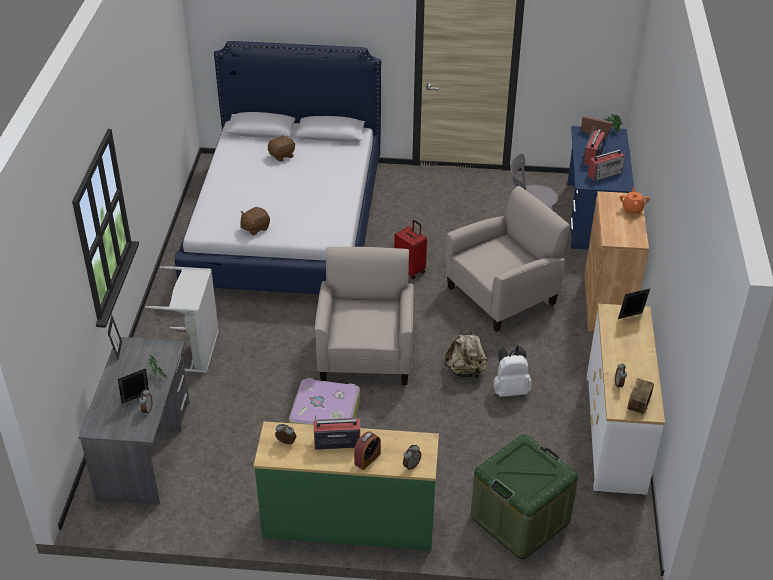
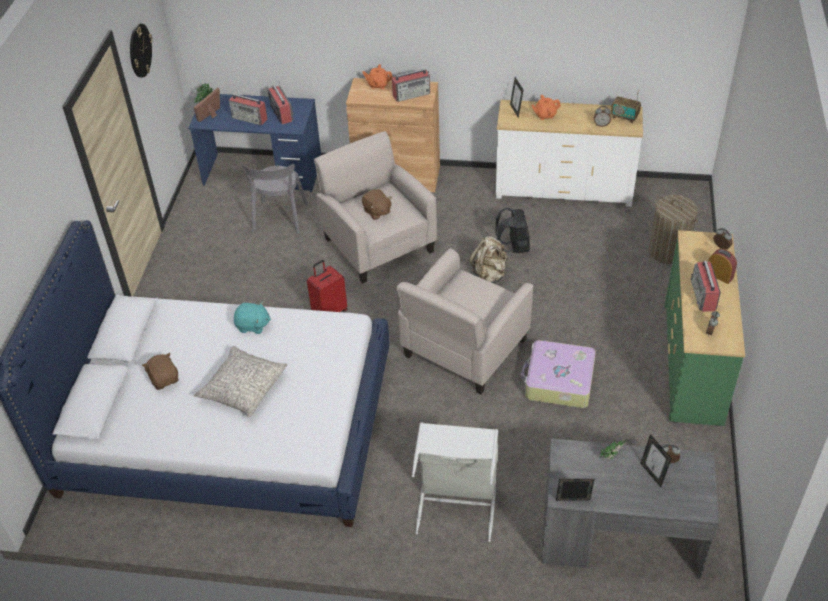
camera: 85 degrees left, 5 degrees up
(255, 228) = (319, 399): brown plush toy -> brown plush toy (377, 212)
(270, 191) = (243, 388): none -> grey pillow
(335, 190) = (253, 326): none -> turquoise plush toy
(366, 354) = (464, 349): beige armchair -> beige armchair turned 60 degrees counterclockwise
(510, 389) = (514, 247): white backpack -> black backpack
(520, 519) = (668, 251): green storage box -> laundry basket
(565, 33) = (140, 50): none -> wall clock
(621, 231) = (412, 94): none -> radio
(627, 339) = (545, 115): none -> orange teapot

